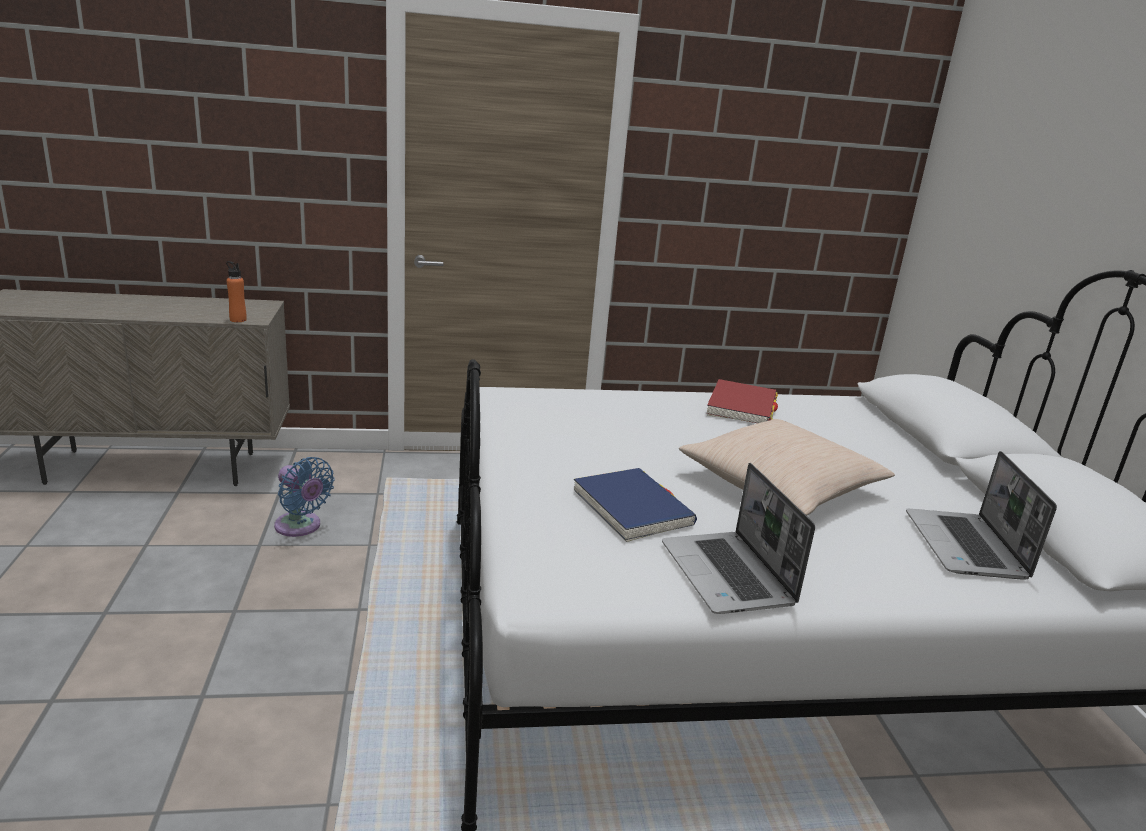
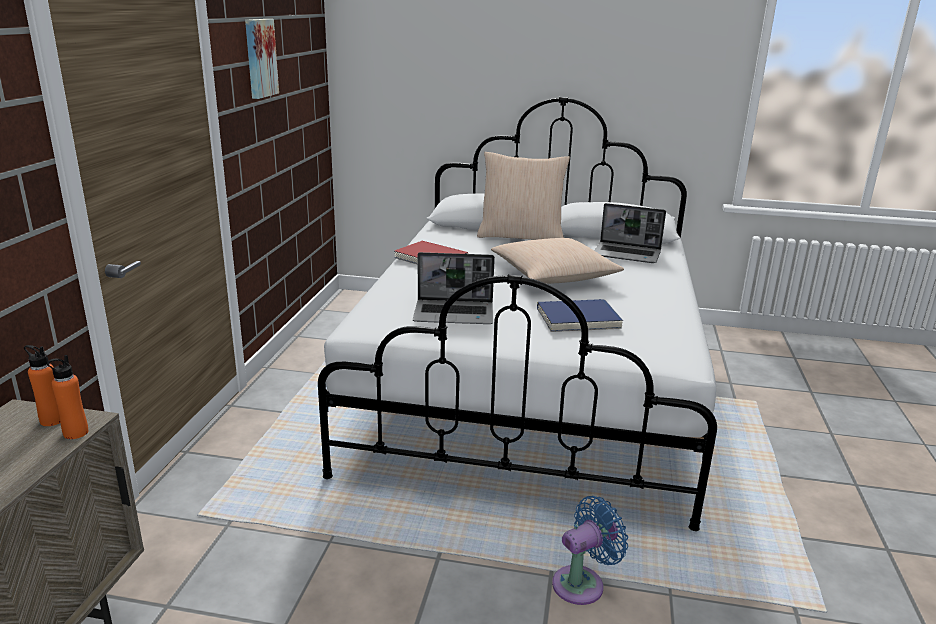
camera: 70 degrees left, 0 degrees up
(254, 312) = (52, 420): none -> orange bottle
(300, 527) = (264, 590): blue fan -> blue fan (582, 583)
(729, 575) = (658, 310): laptop -> laptop (455, 314)
(732, 132) = (259, 58): none -> picture
(916, 455) = (521, 236): none -> beige pillow

